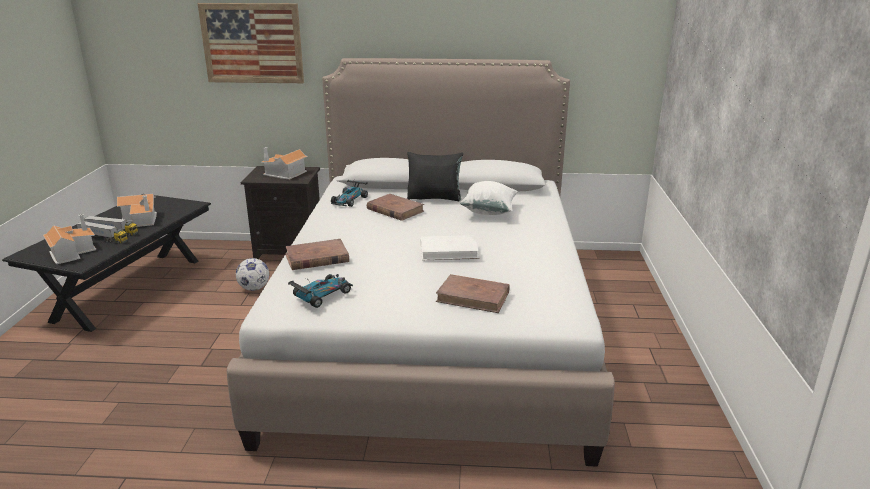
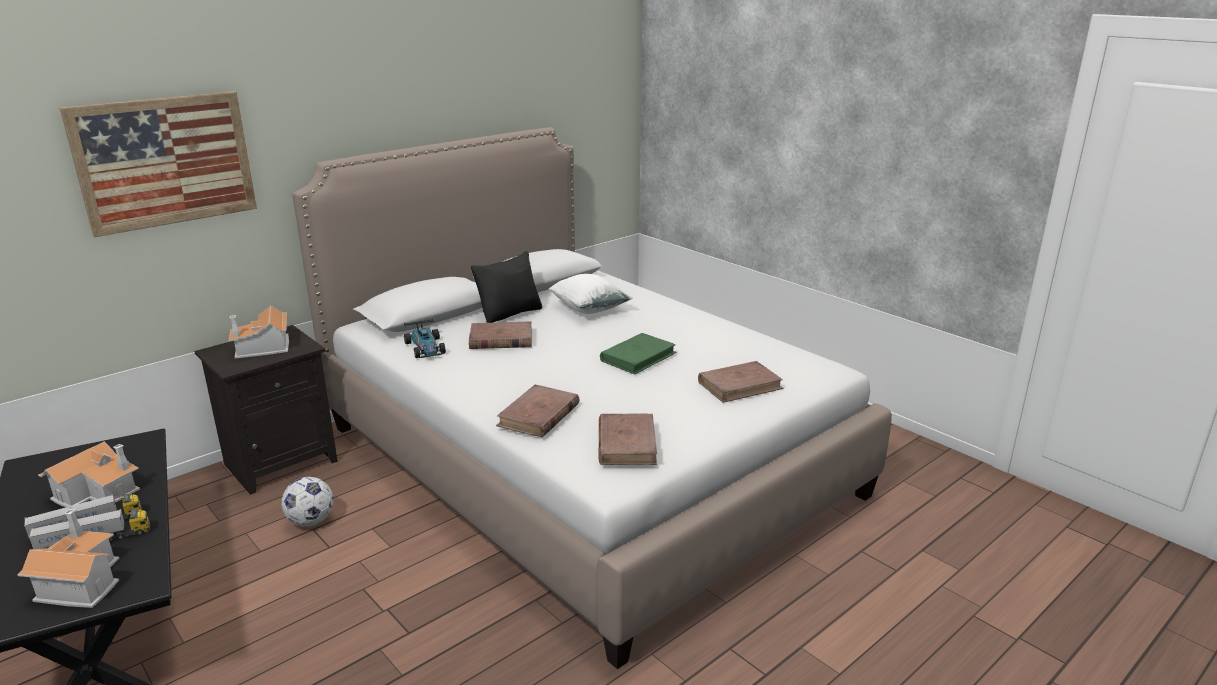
camera: 45 degrees left, 0 degrees up
(322, 295) = (627, 443): toy car -> brown book
(449, 251) = (638, 357): white book -> green book

